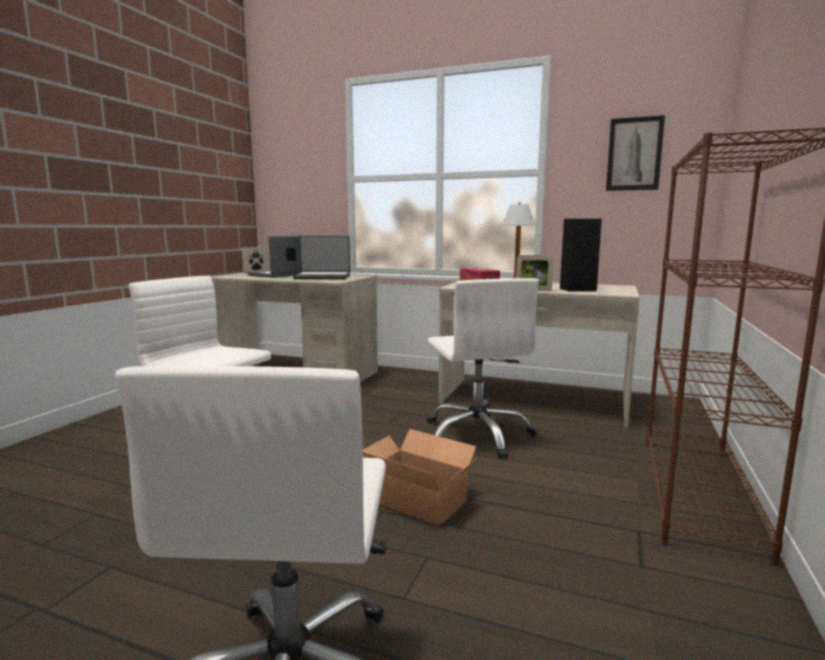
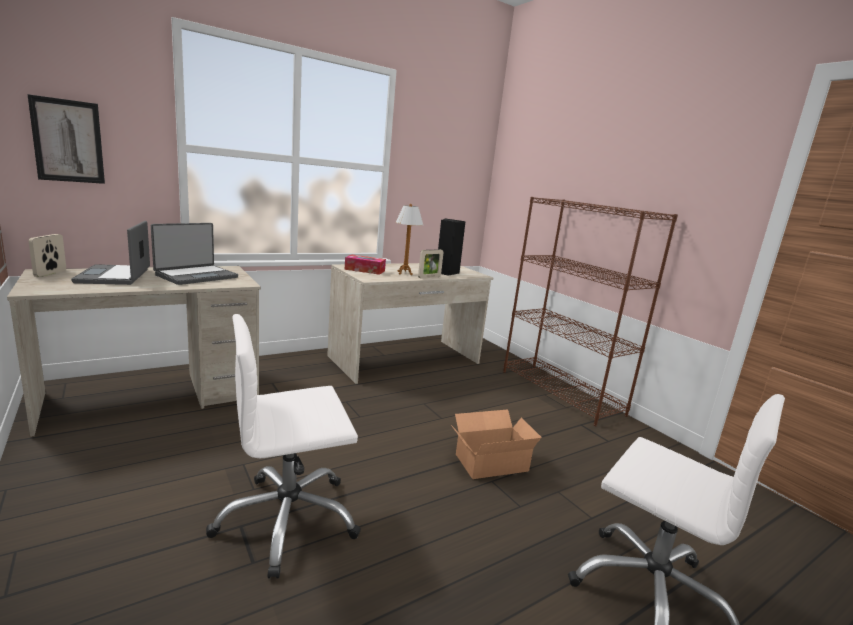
camera: 55 degrees left, 5 degrees up
(477, 435) = (428, 400): white office chair -> none
(634, 154) = (446, 164): picture -> picture (68, 141)

